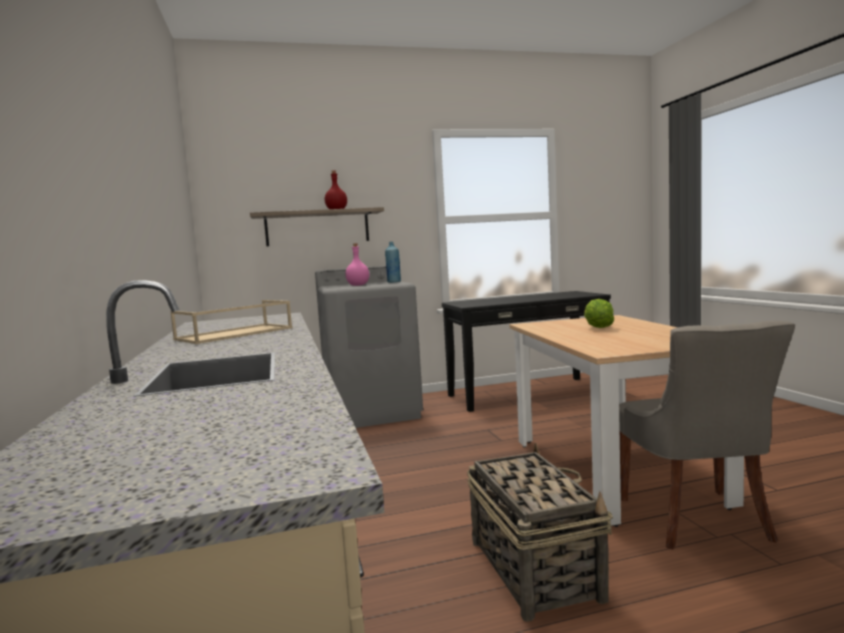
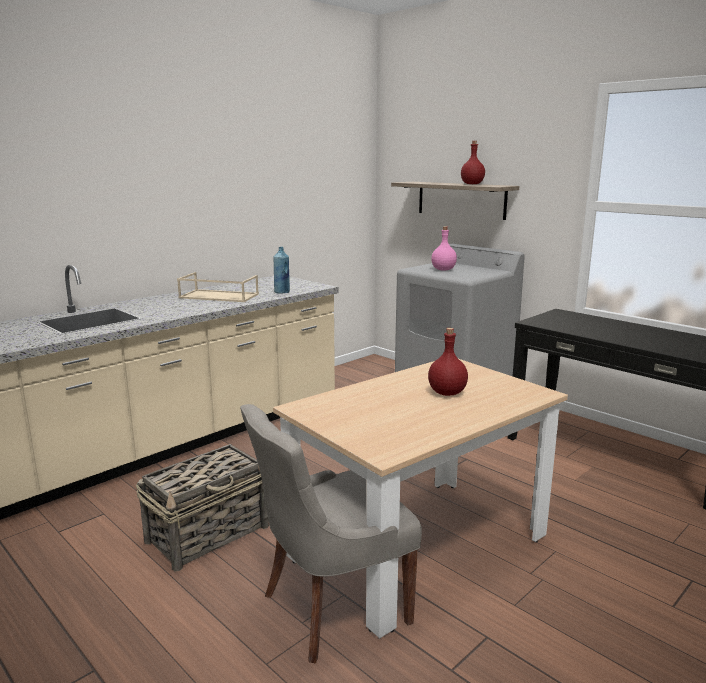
camera: 60 degrees right, 10 degrees up
(394, 282) = (481, 274): blue bottle -> blue bottle (282, 292)
(598, 328) = (446, 393): lettuce -> red bottle

